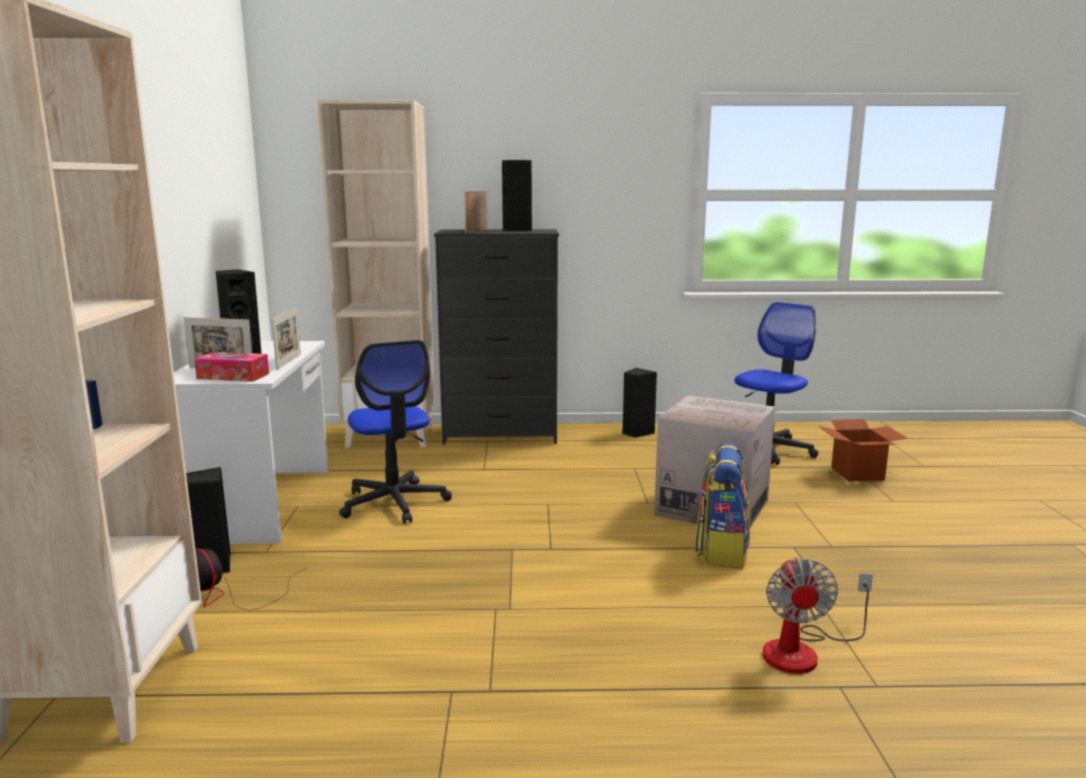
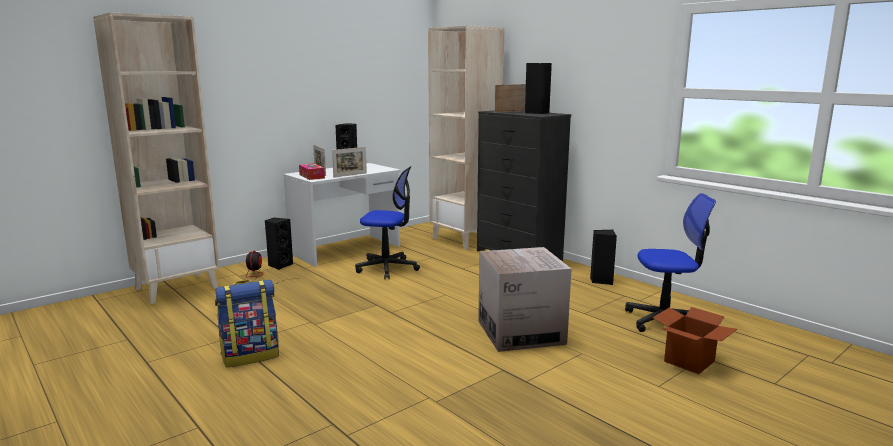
camera: 50 degrees right, 0 degrees up
(394, 503) = (387, 268): office chair -> office chair turned 105 degrees counterclockwise
(721, 551) = (458, 351): backpack -> backpack (251, 355)
(803, 651) = (362, 404): fan -> none

